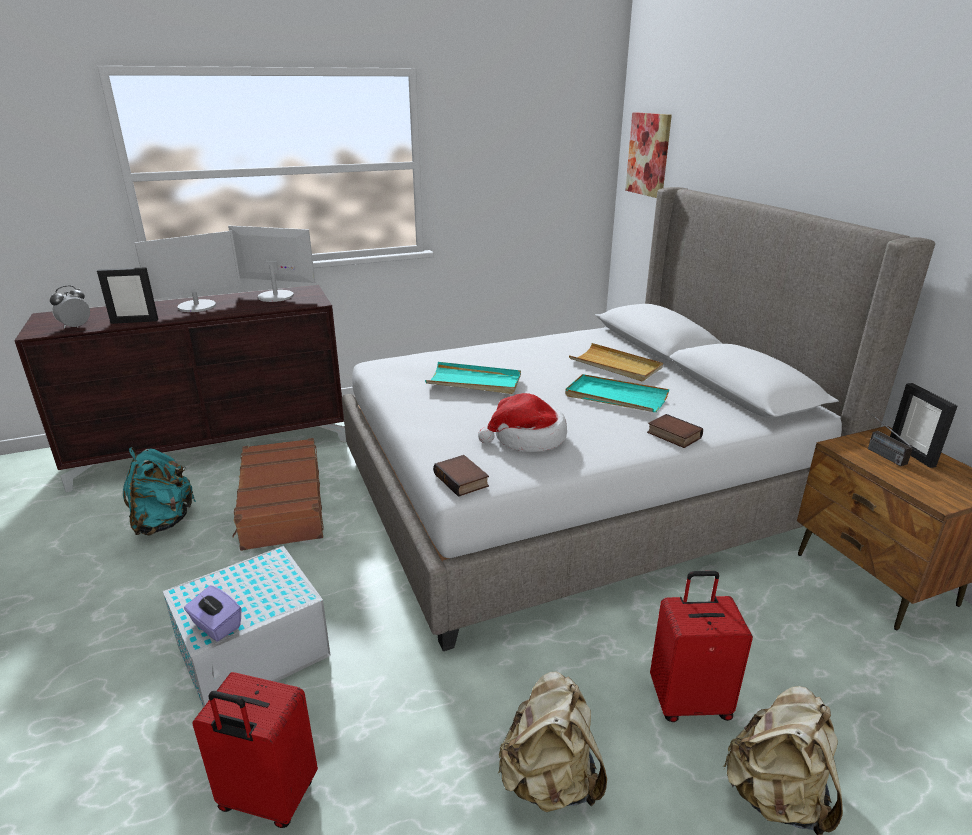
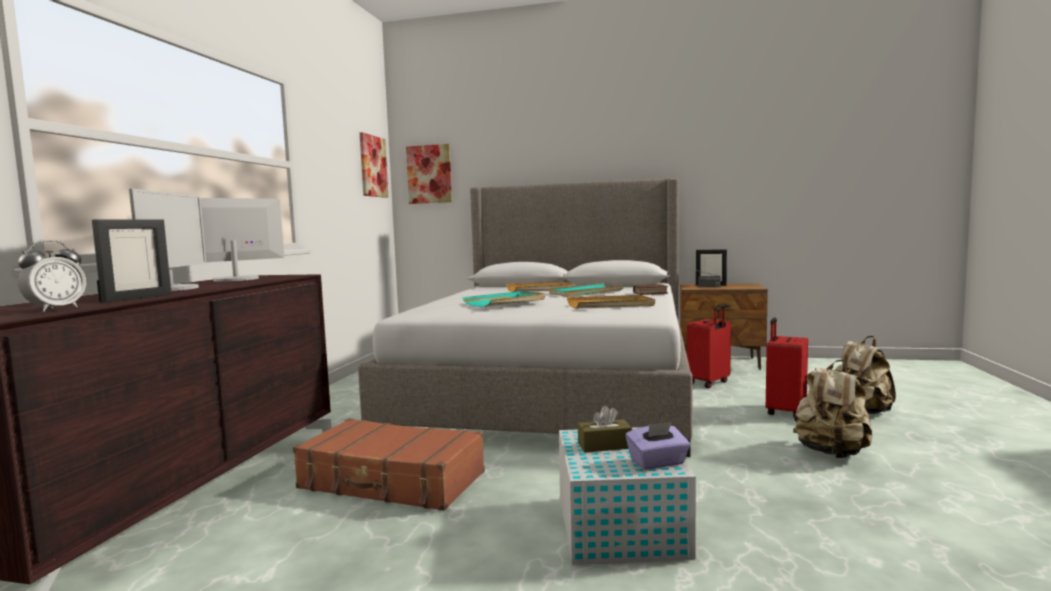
camera: 55 degrees left, 20 degrees down
(76, 326) = (56, 309): alarm clock -> alarm clock turned 135 degrees counterclockwise
(163, 522) = (300, 551): turquoise backpack -> none
(250, 583) = (604, 445): none -> brown tissue box
(267, 799) = (814, 544): red suitcase -> red suitcase (709, 383)
(463, 480) = (648, 316): book -> none
(527, 438) = (610, 305): hat -> beige tray
(576, 143) = (373, 166): none -> picture

